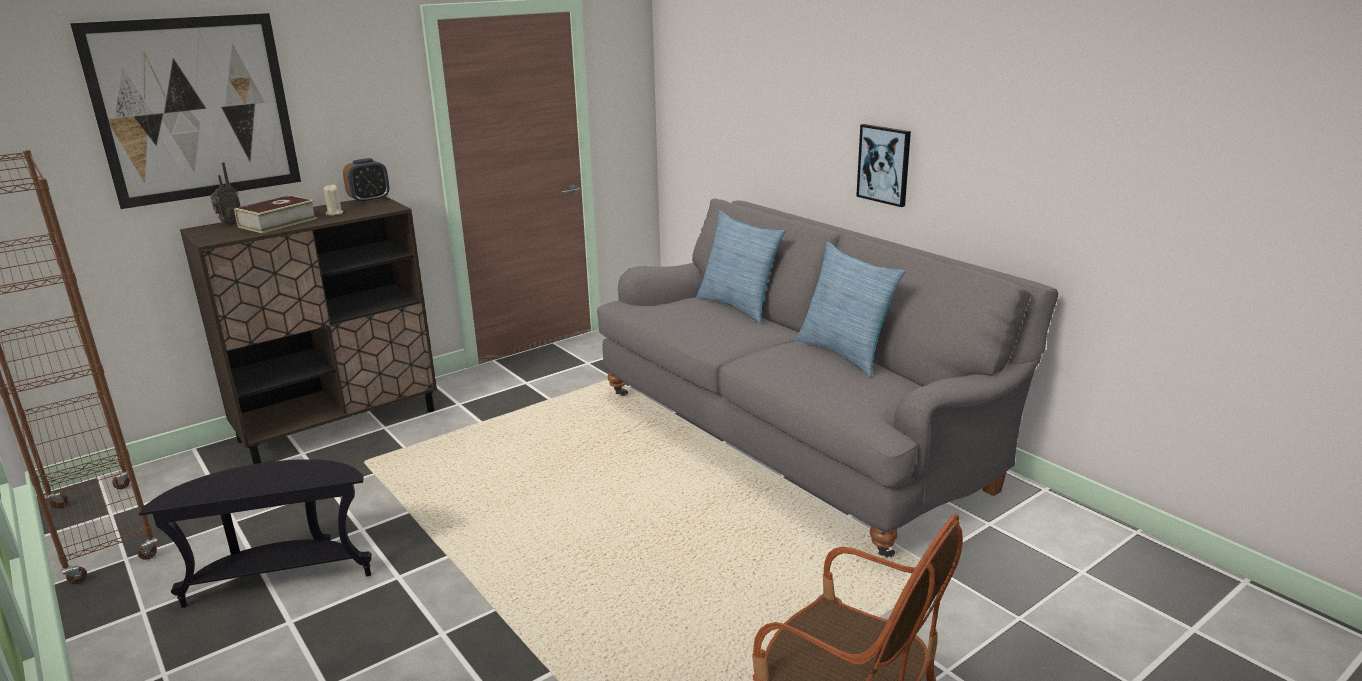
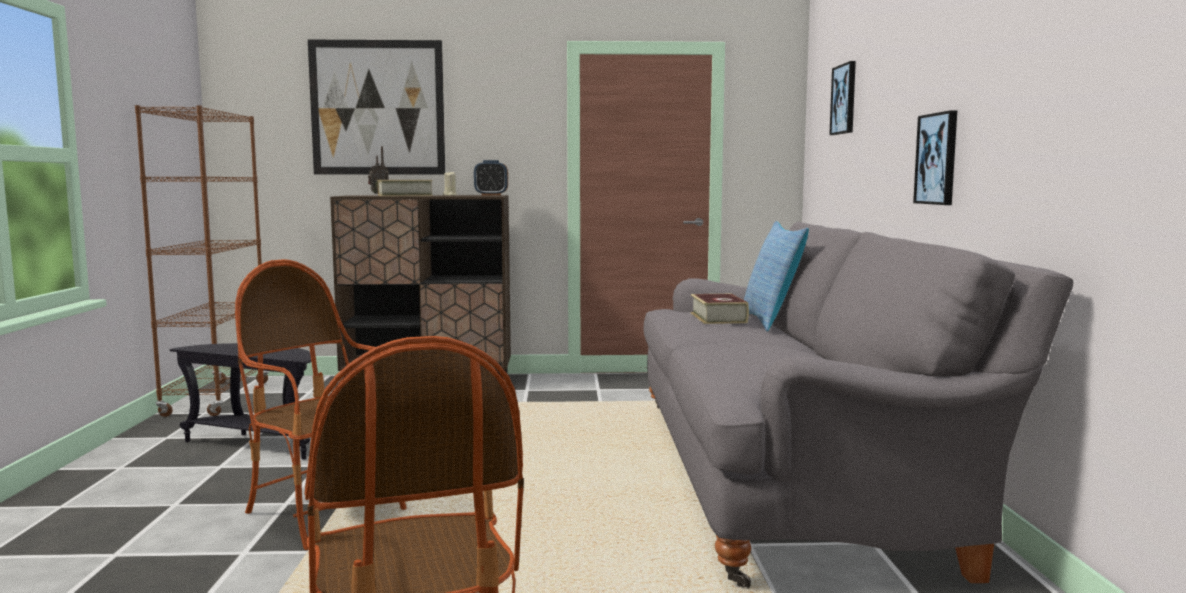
camera: 35 degrees right, 15 degrees down
(500, 628) = (324, 514): none -> armchair
(707, 316) = (718, 318): none -> book
(731, 73) = (844, 99): none -> picture
(845, 353) = (810, 354): pillow -> none

